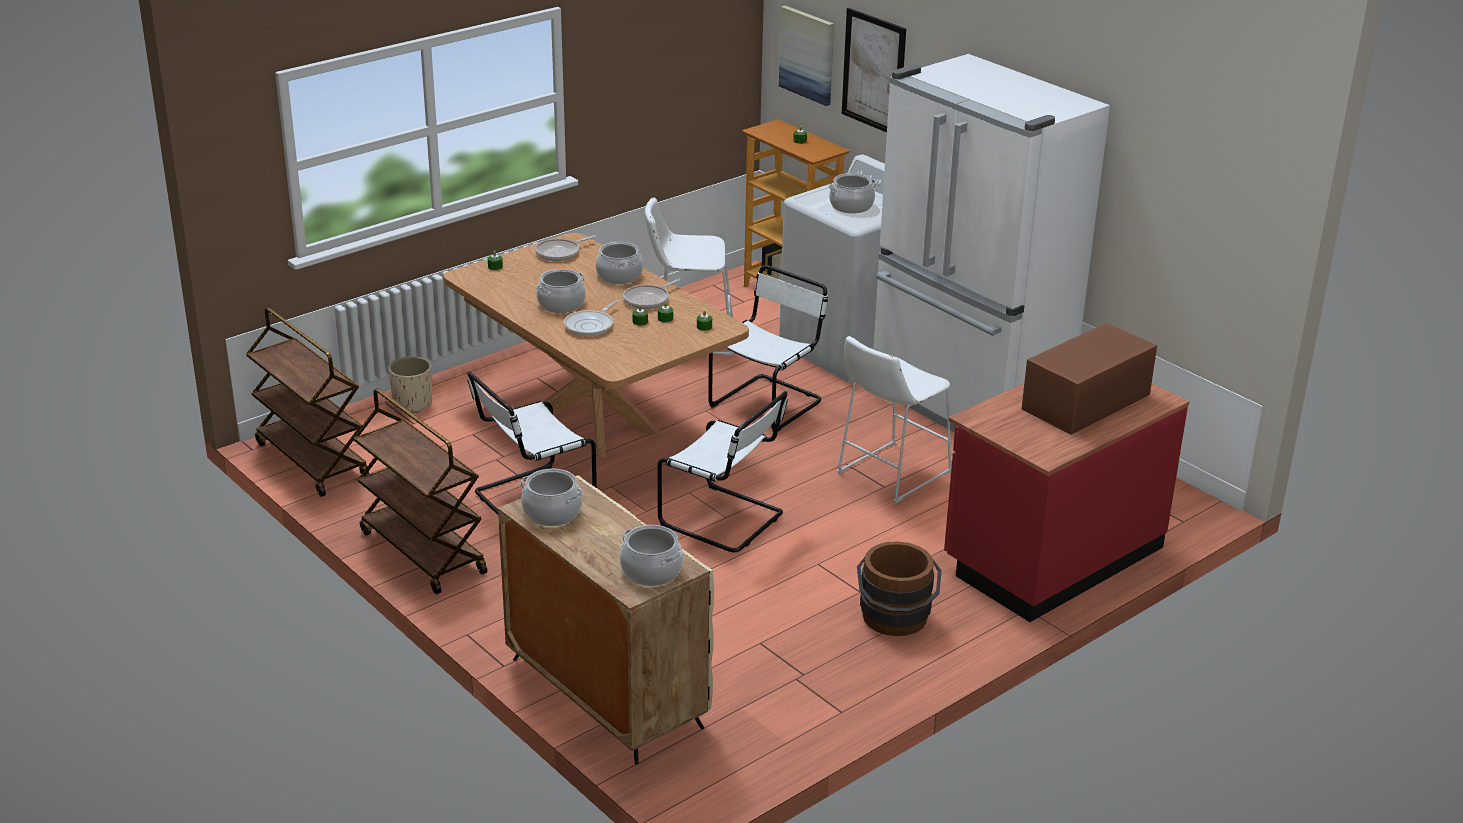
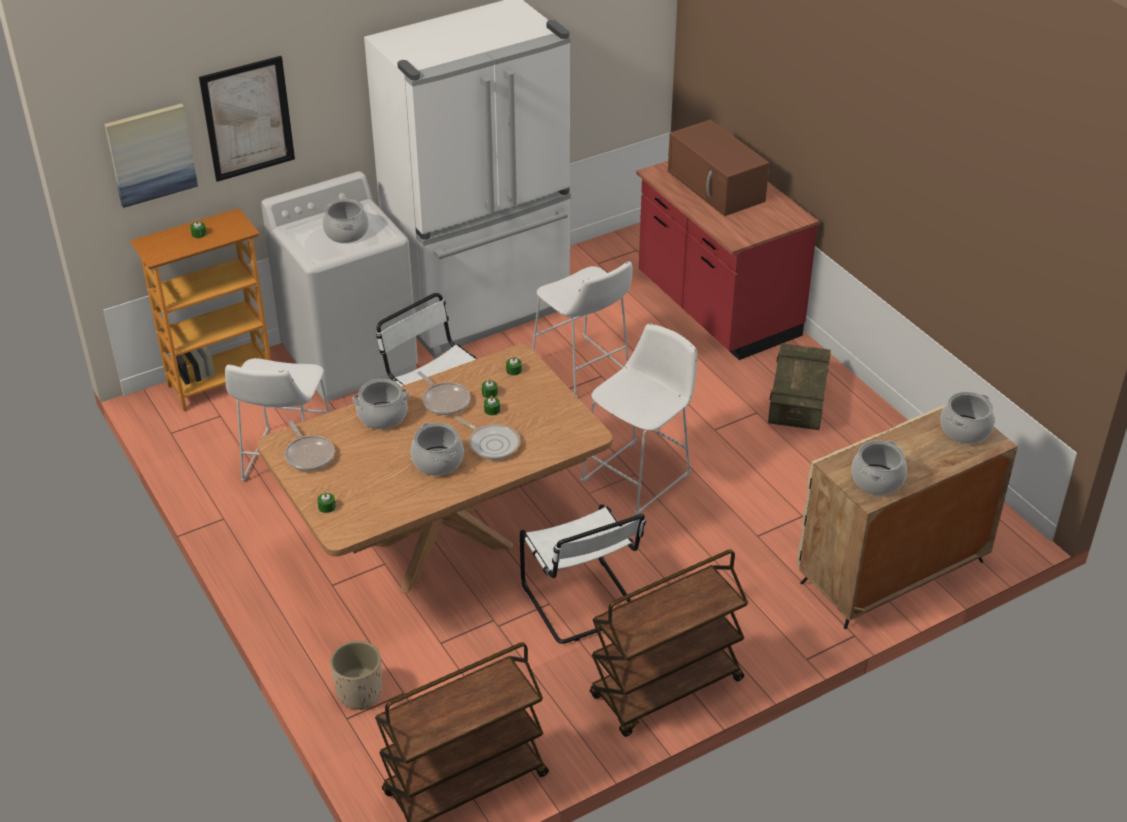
camera: 80 degrees left, 10 degrees up
(726, 520) = (640, 475): white chair -> white stool
(895, 621) = (797, 400): brown bucket -> crate

